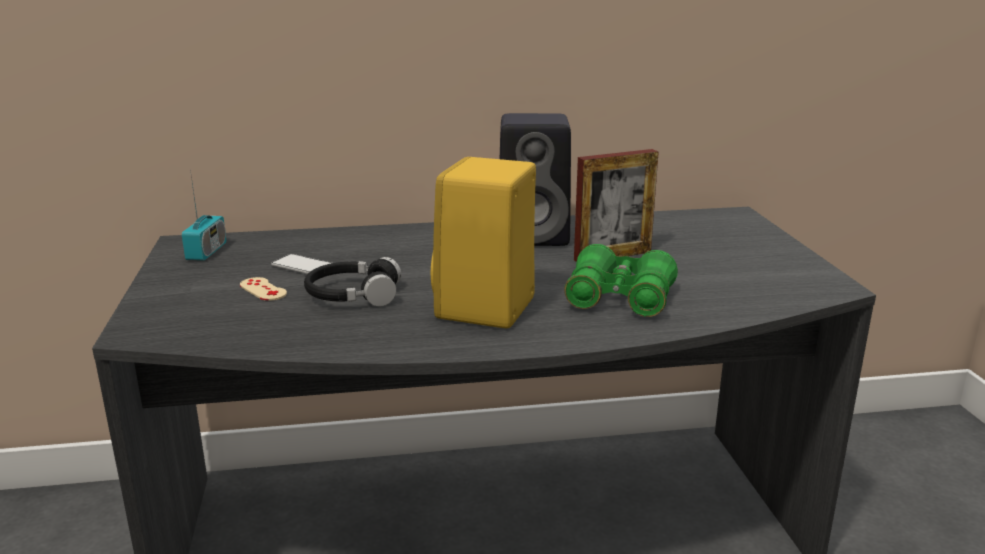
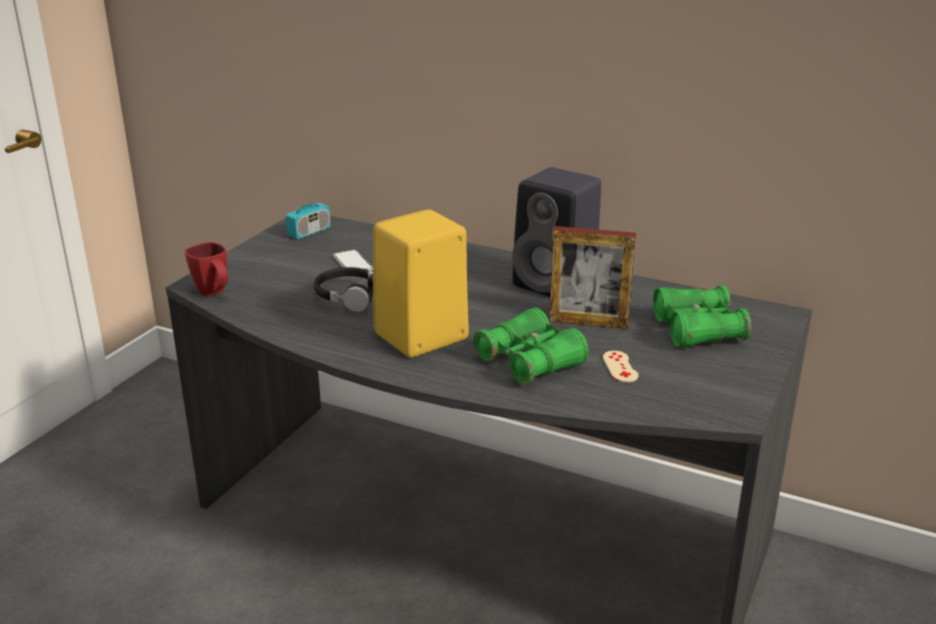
camera: 35 degrees right, 5 degrees up
(175, 335) = (214, 293): none -> red mug
(263, 289) = (303, 274): beige game controller -> beige game controller (620, 367)
(702, 239) = (698, 330): none -> green binoculars

